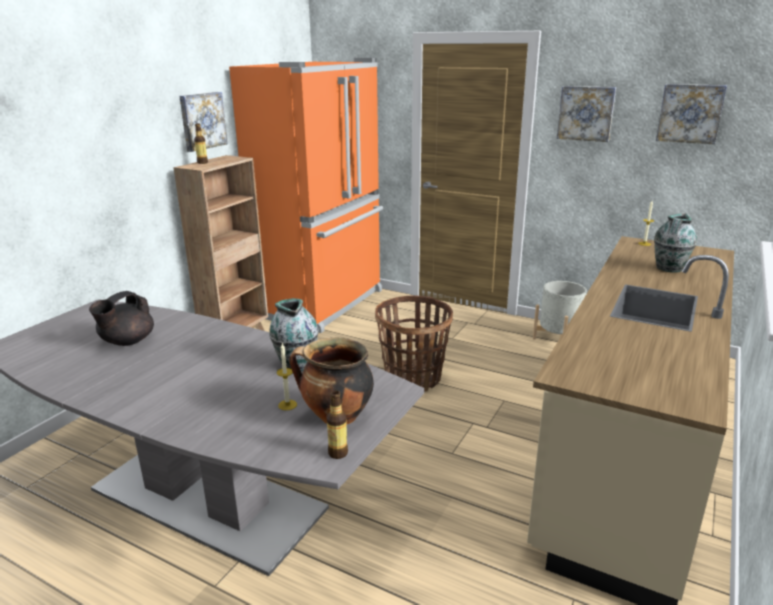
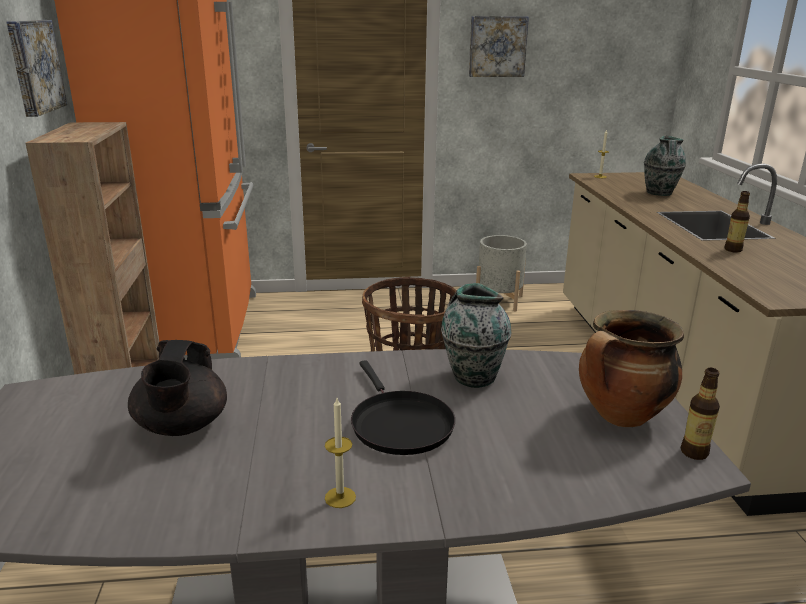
camera: 35 degrees left, 0 degrees up
(202, 162) = (62, 133): bottle -> bottle (733, 250)
(215, 375) = (399, 424): none -> black frying pan
(287, 405) = (549, 424): candle -> candle (340, 497)
(690, 113) = (598, 42): picture -> none

